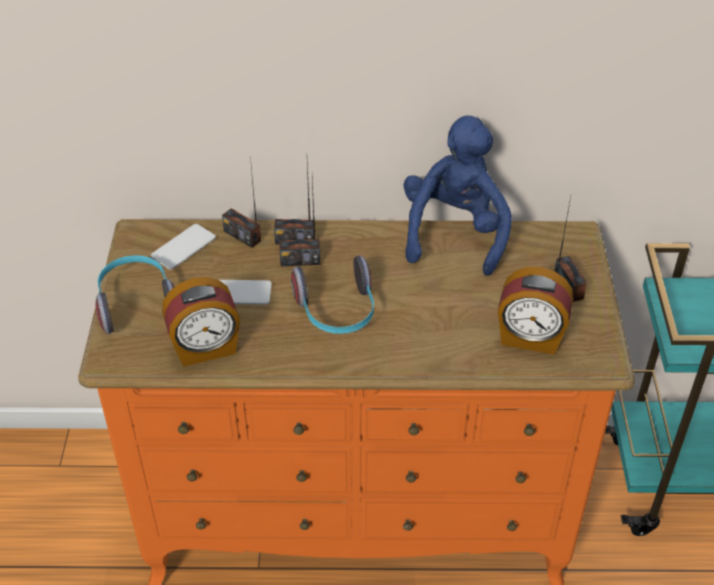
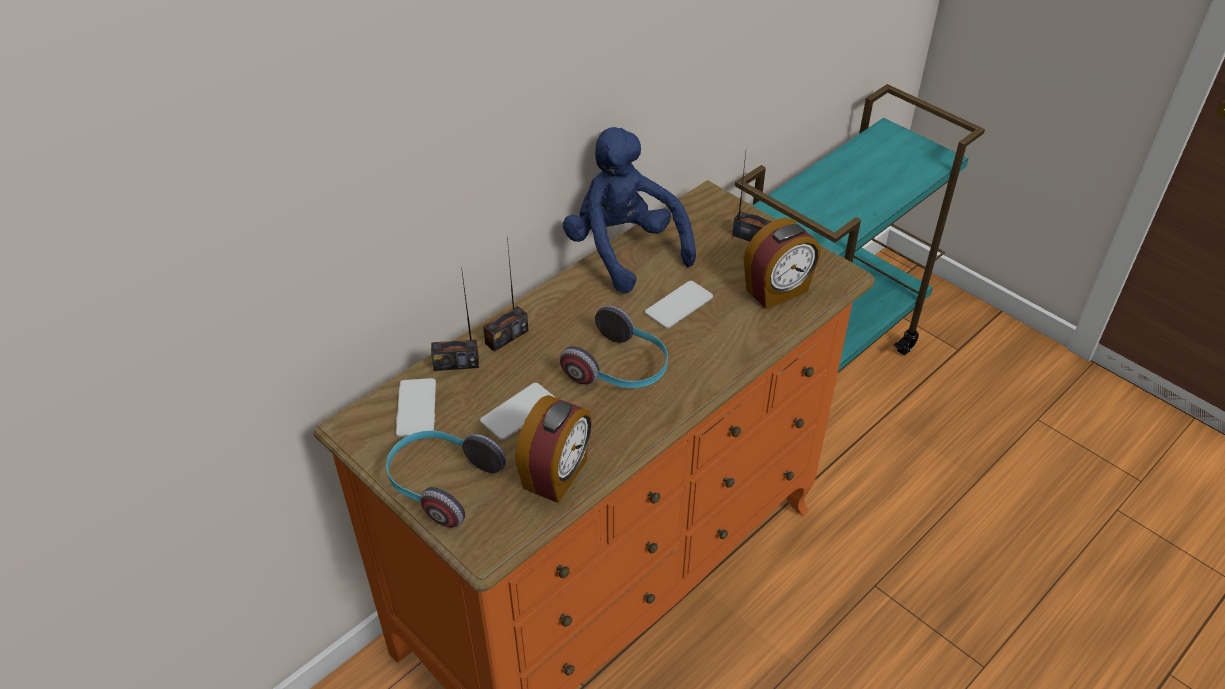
camera: 45 degrees left, 0 degrees up
(300, 260) = (534, 350): radio -> none
(439, 297) = (679, 305): none -> phone

